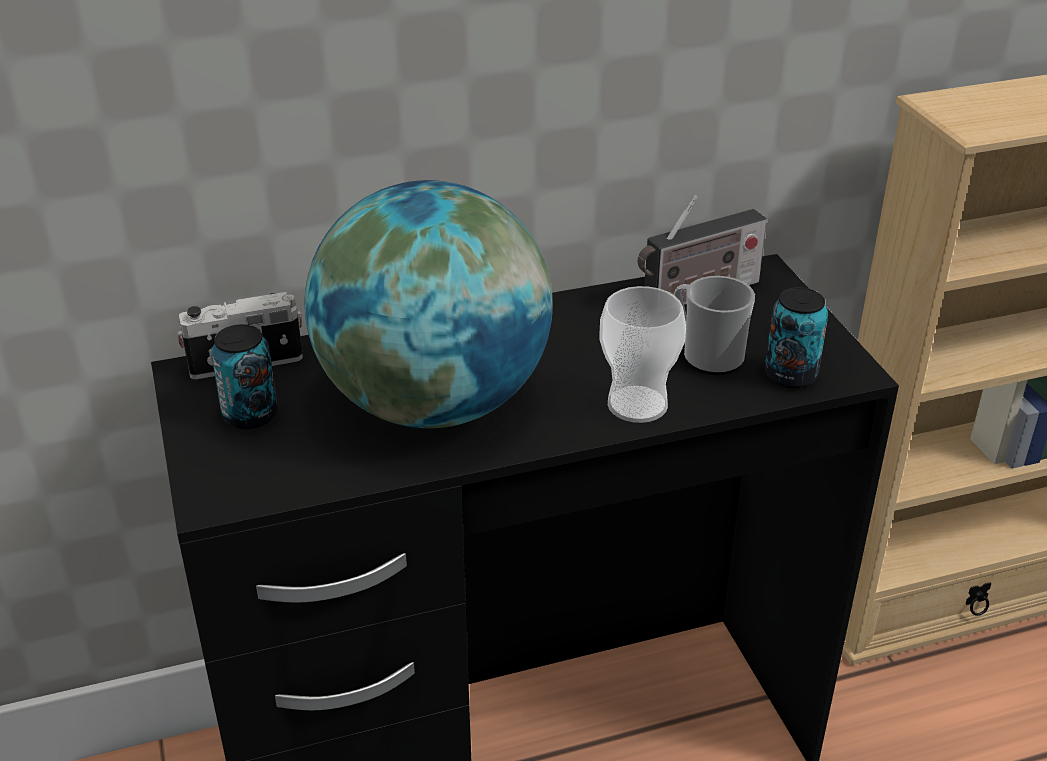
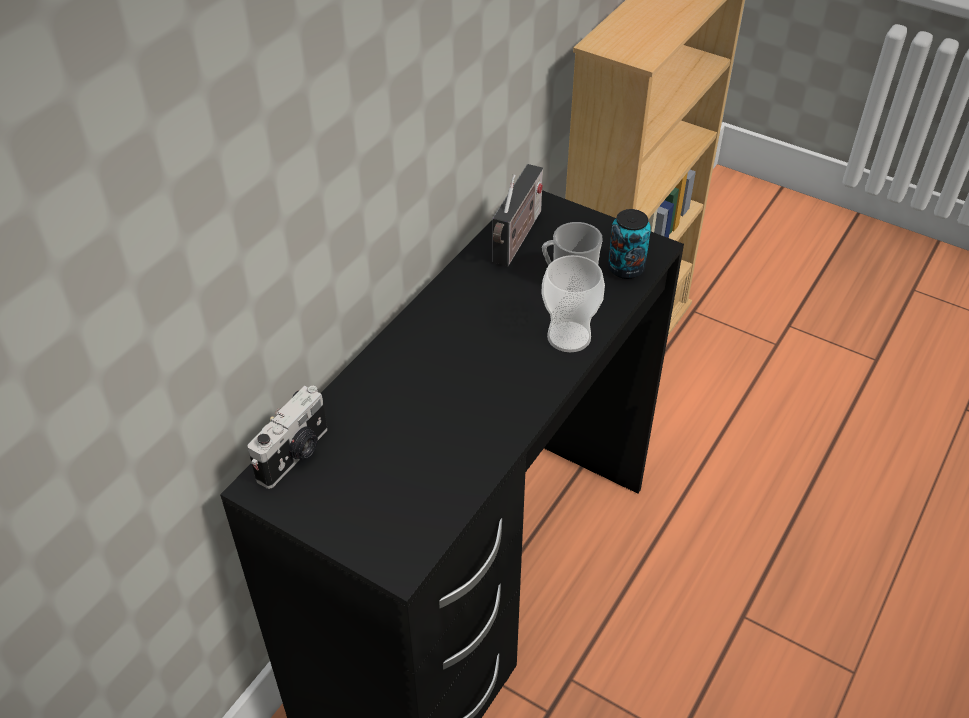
camera: 40 degrees left, 10 degrees up
(250, 415) = (346, 489): can -> none
(435, 402) = (453, 407): globe -> none

